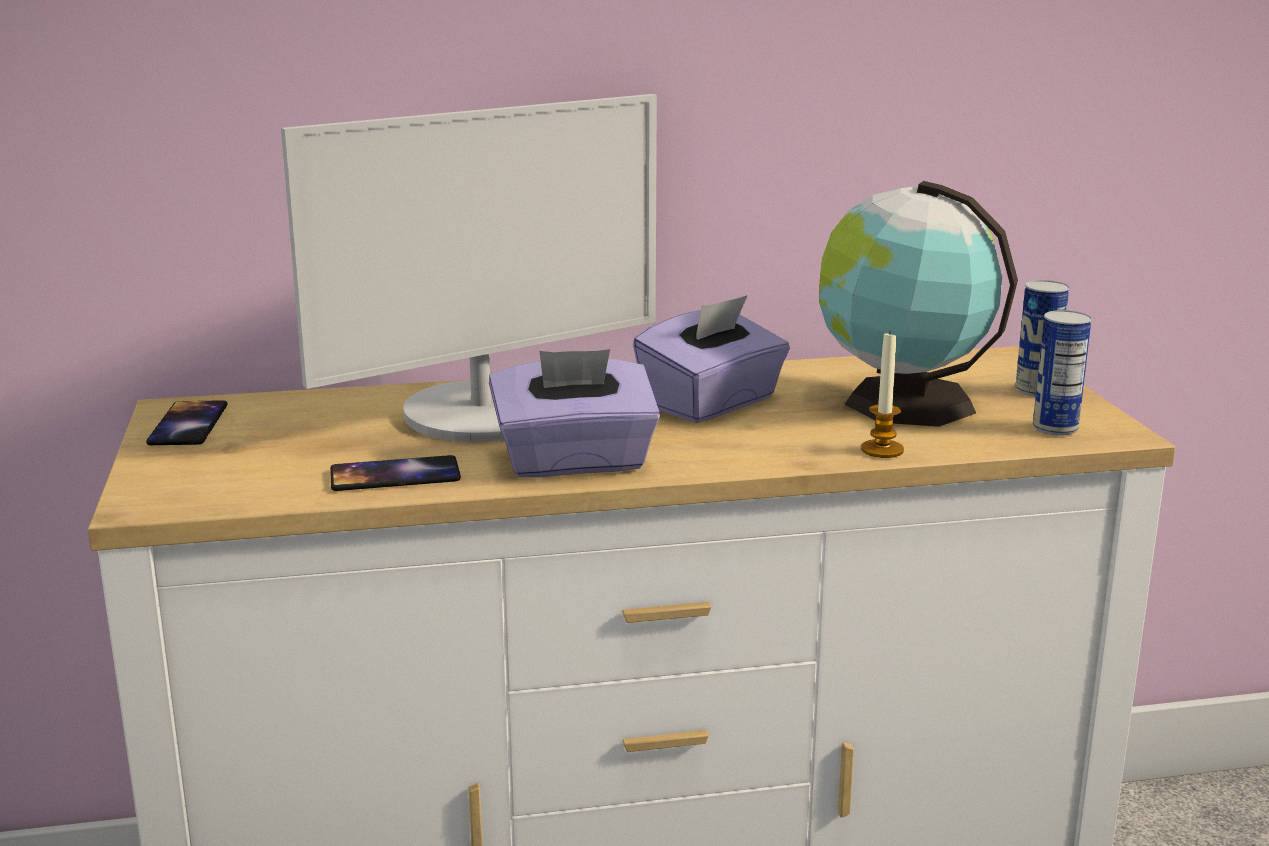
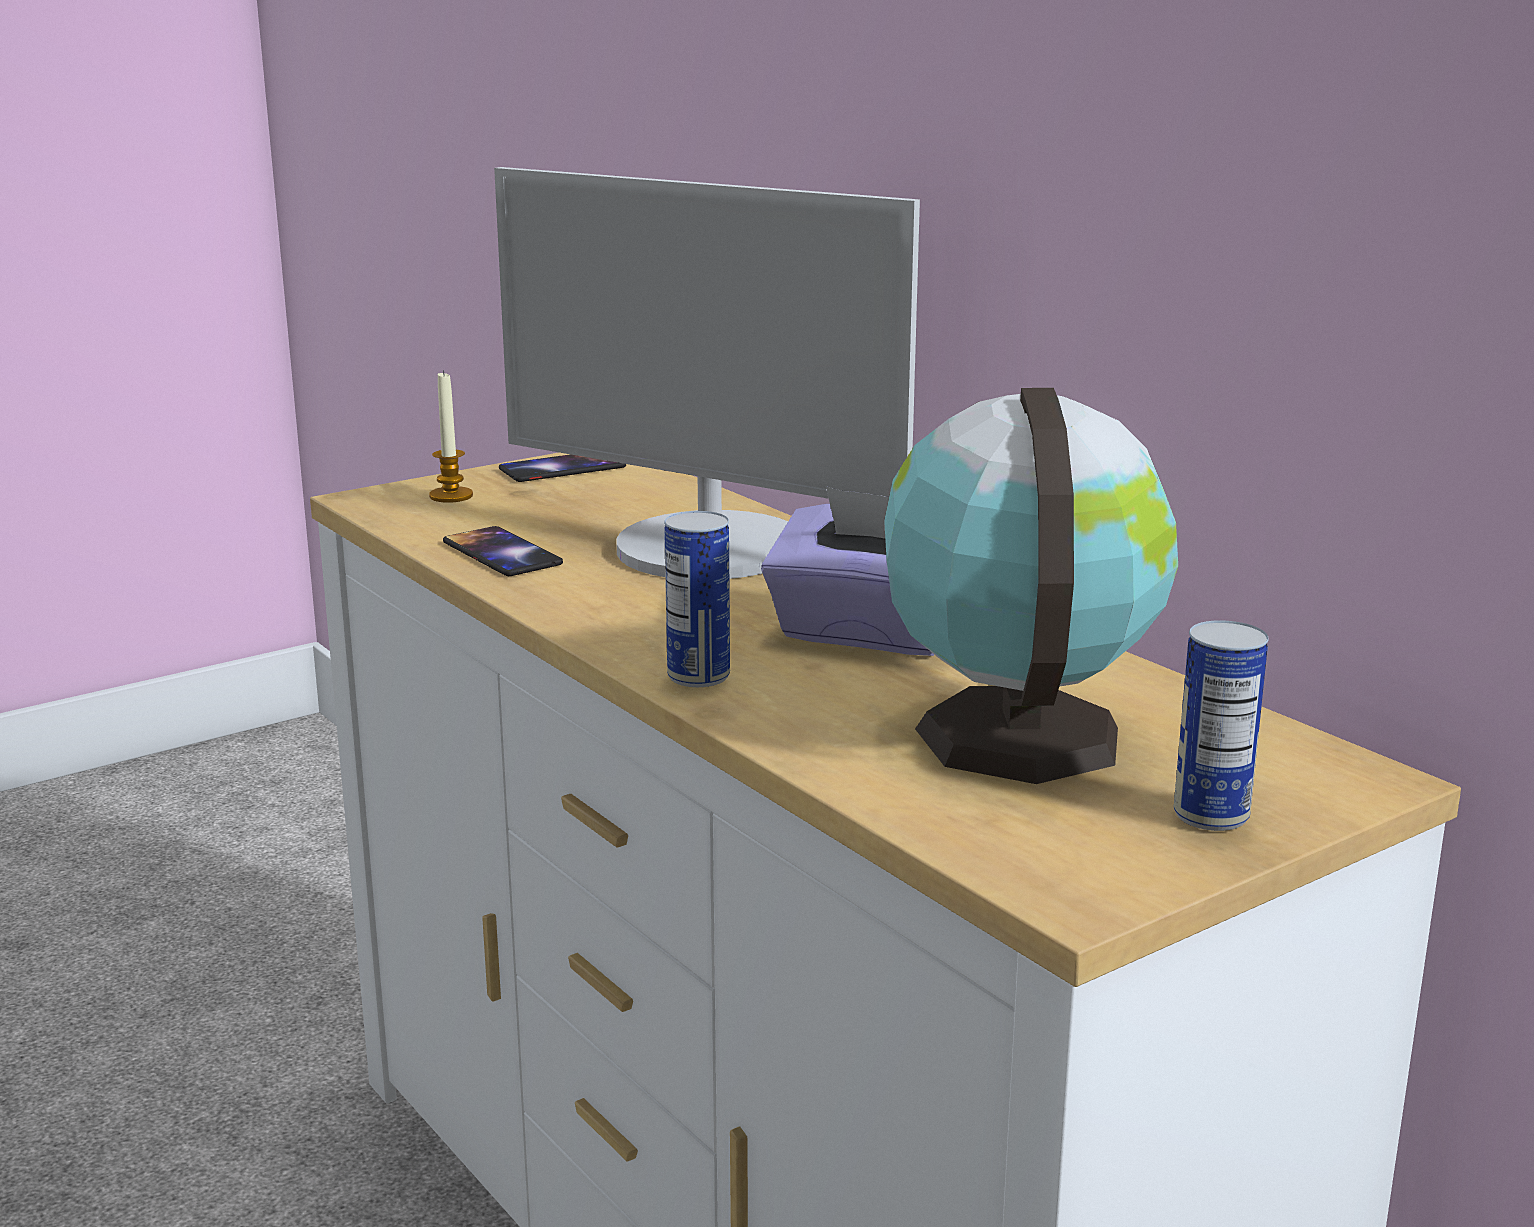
camera: 65 degrees right, 0 degrees up
(575, 462) = (603, 608): purple tissue box -> none
(882, 450) = (805, 744): candle -> candle (451, 496)
(1055, 428) = (1037, 846): can -> can (698, 676)

